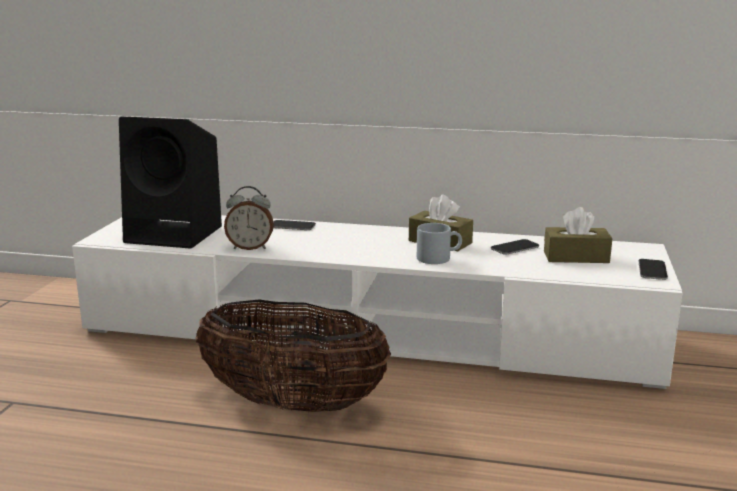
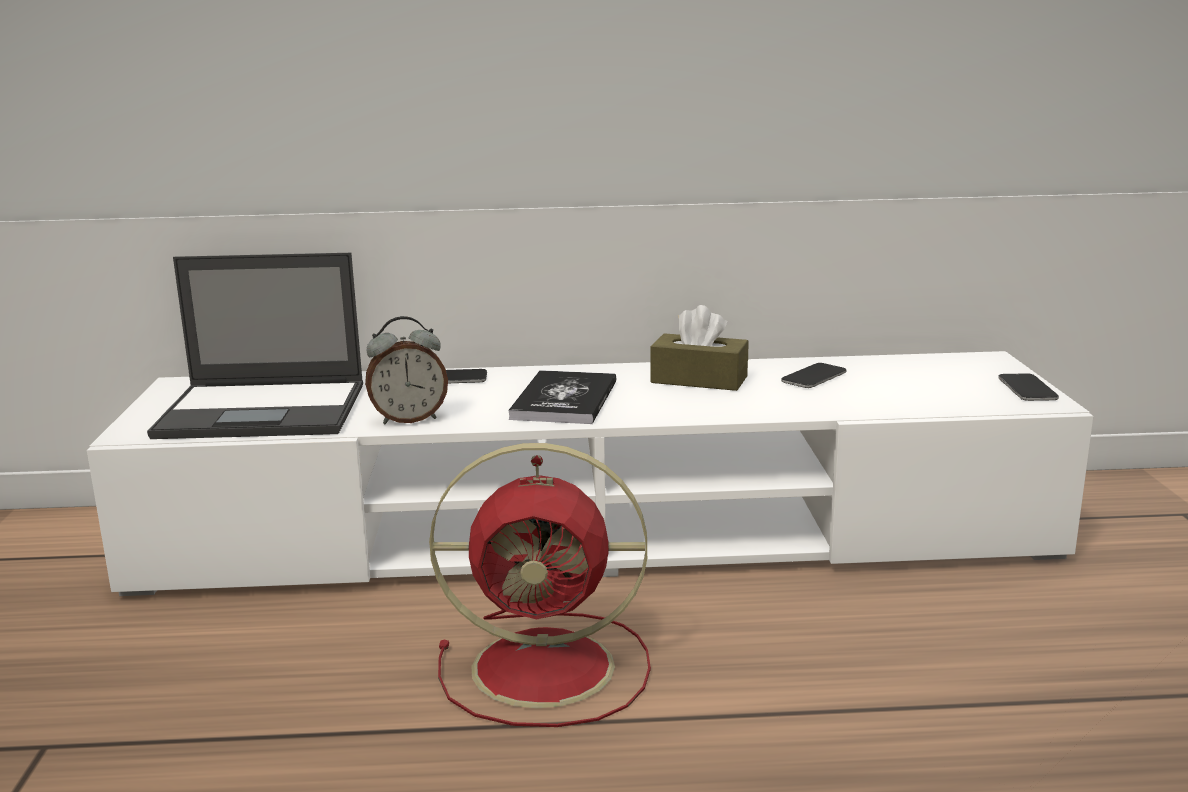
camera: 15 degrees left, 0 degrees up
(176, 234) = (265, 411): black speaker -> laptop
(293, 404) = (550, 667): basket -> red fan
(348, 246) = (565, 400): none -> book
(438, 257) = (717, 403): grey mug -> none
(576, 257) = (909, 381): brown tissue box -> none

